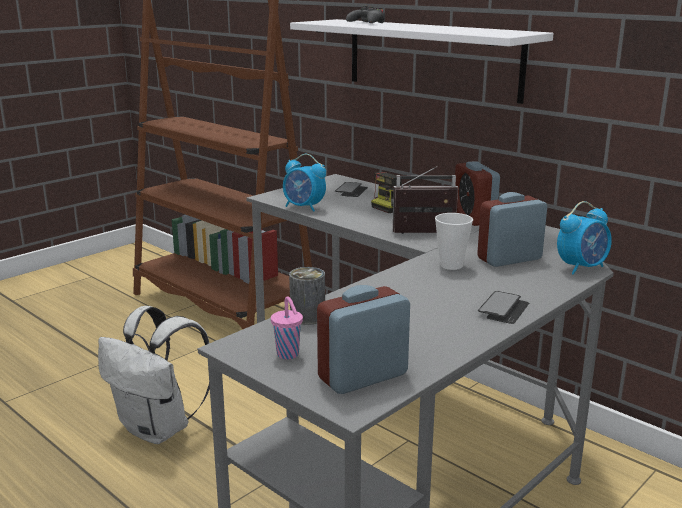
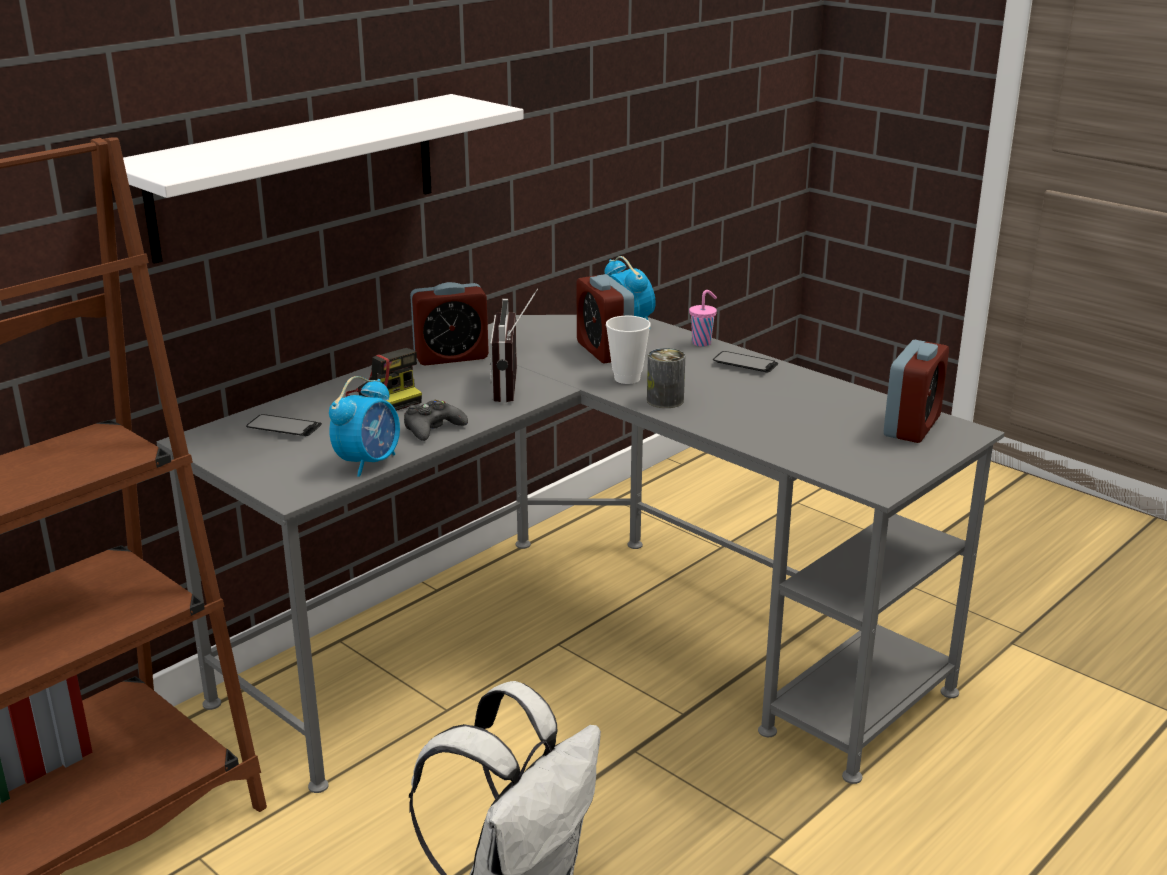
camera: 90 degrees left, 5 degrees up
(288, 355) = (885, 459): pink cup -> pink cup (702, 343)
(307, 316) = (790, 452): can -> can (665, 400)
(363, 376) = (912, 426): alarm clock -> alarm clock turned 120 degrees counterclockwise
(367, 23) = (235, 148): black game controller -> black game controller (433, 428)

